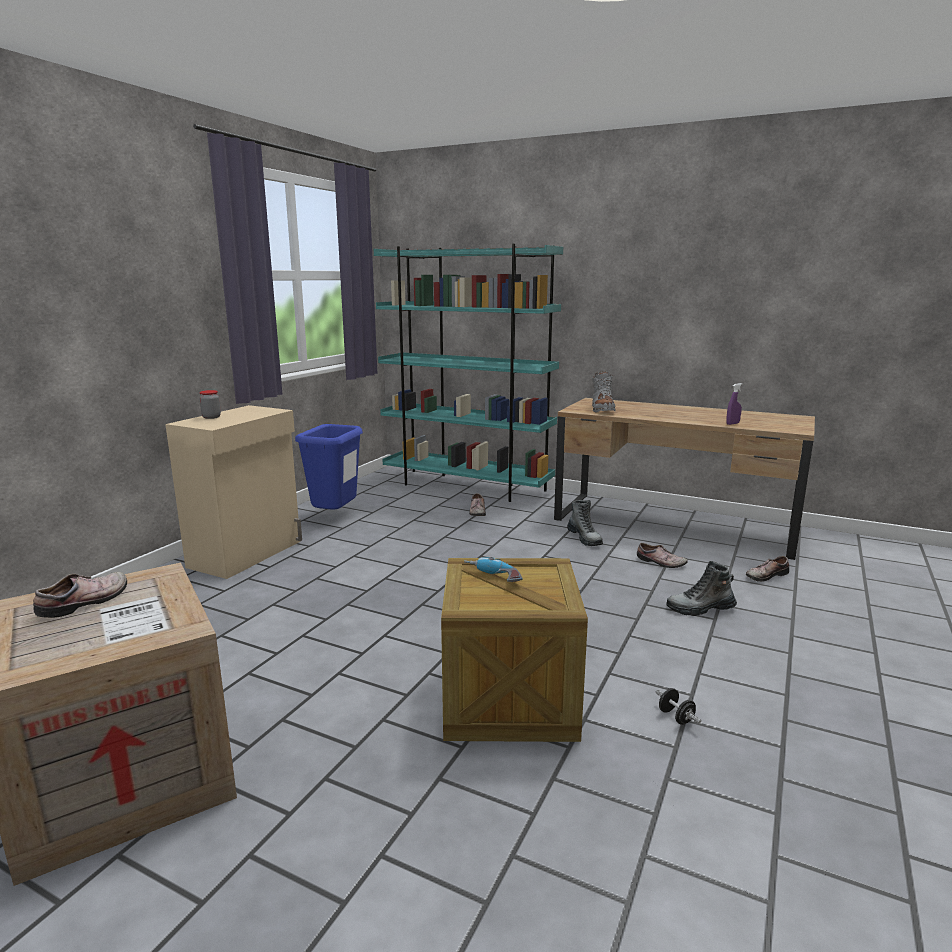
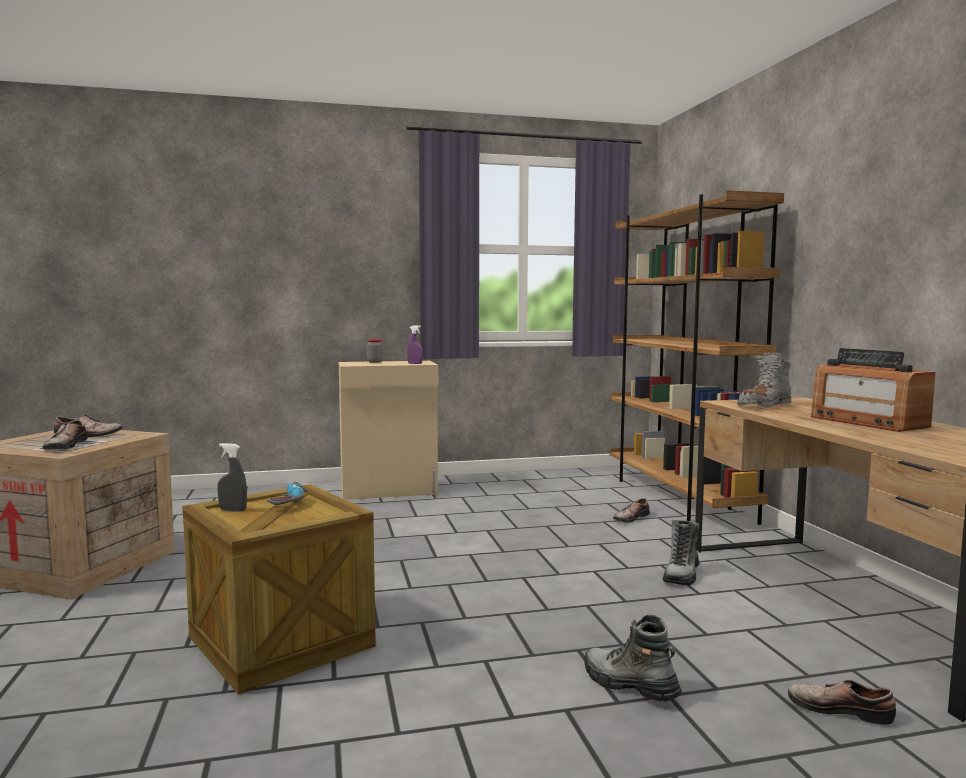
camera: 50 degrees right, 10 degrees down
(334, 517) = (501, 487): blue trash can -> none
(467, 486) = (678, 497): turquoise bookcase -> brown bookcase
(481, 602) = (233, 510): none -> grey spray bottle
(660, 562) = (711, 629): shoe -> shoe (64, 446)
(676, 717) = (336, 734): black dumbbell -> none
(681, 413) = (867, 422): none -> radio
(732, 423) = (893, 440): purple spray bottle -> purple spray bottle (415, 363)

